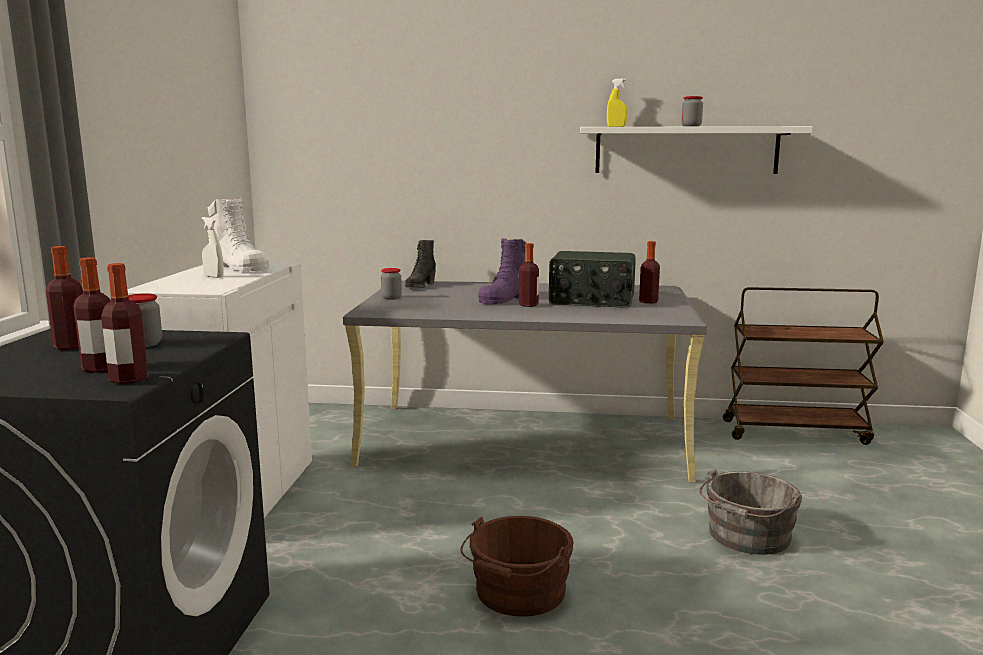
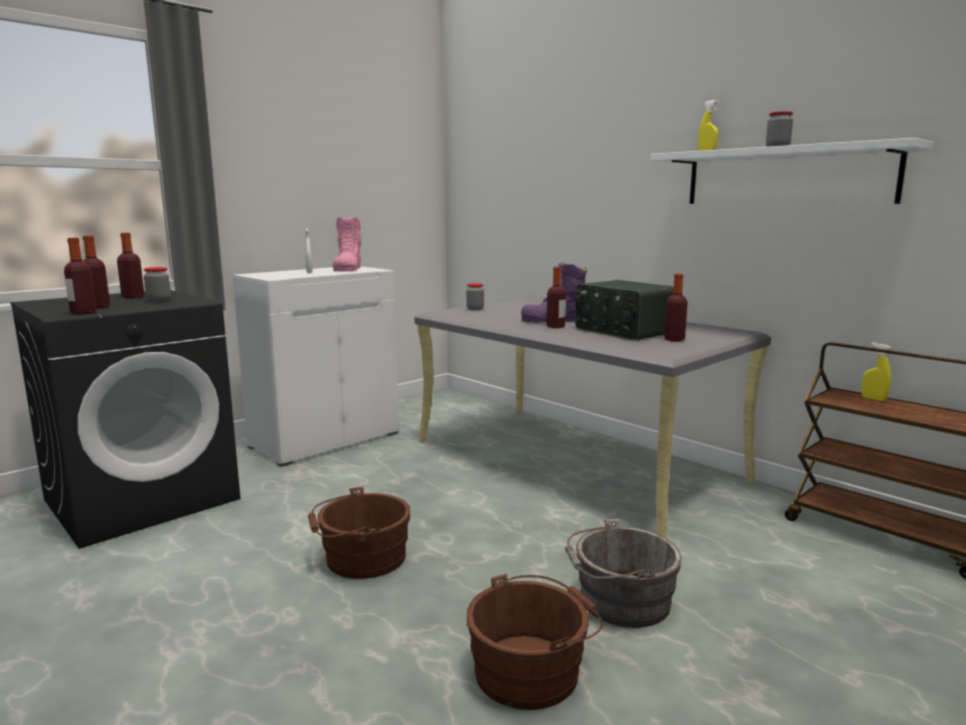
camera: 40 degrees right, 0 degrees up
(239, 267) = (348, 269): white boot -> pink boot
(420, 286) = (524, 304): black boot -> none
(774, 328) = (873, 399): none -> yellow spray bottle
(784, 608) = (532, 670): none -> brown bucket

